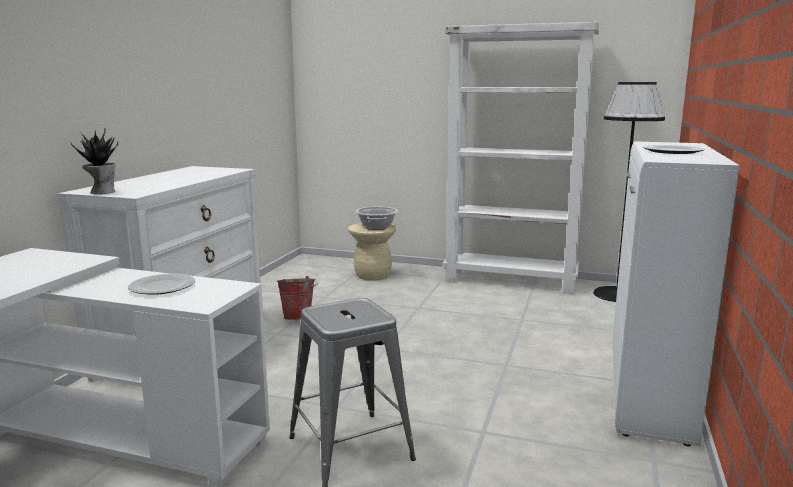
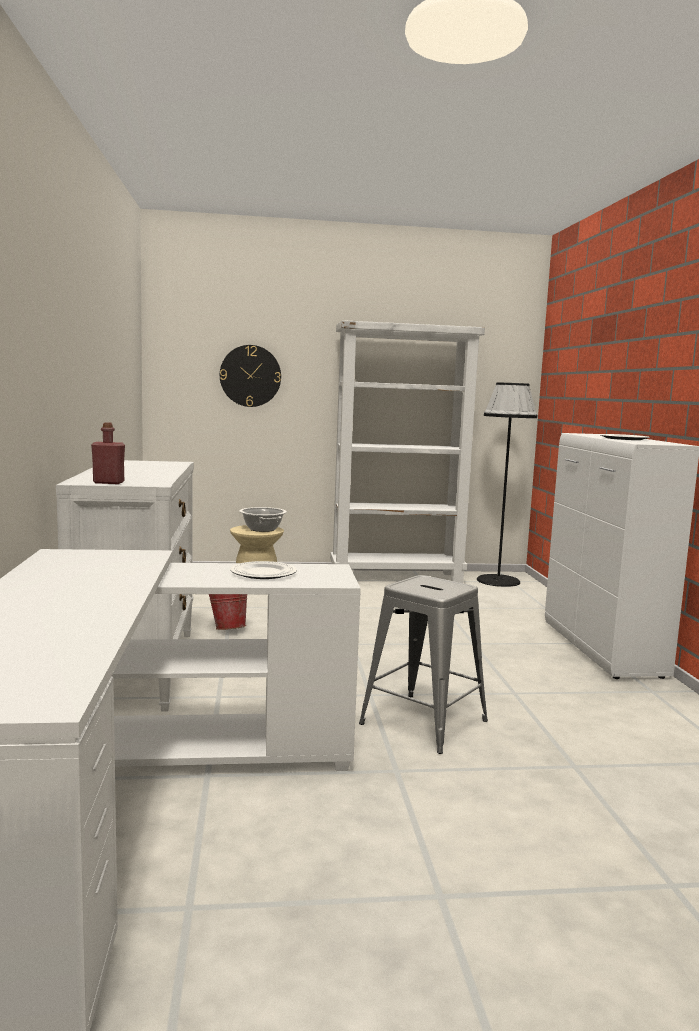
camera: 25 degrees left, 5 degrees down
(102, 192) = (108, 482): potted plant -> red bottle
(381, 84) = (250, 376): none -> wall clock

